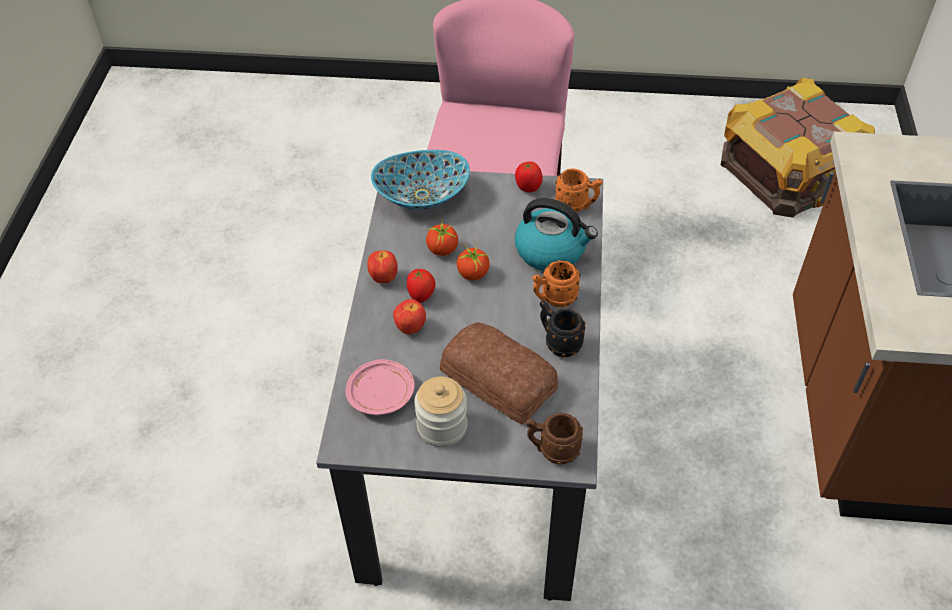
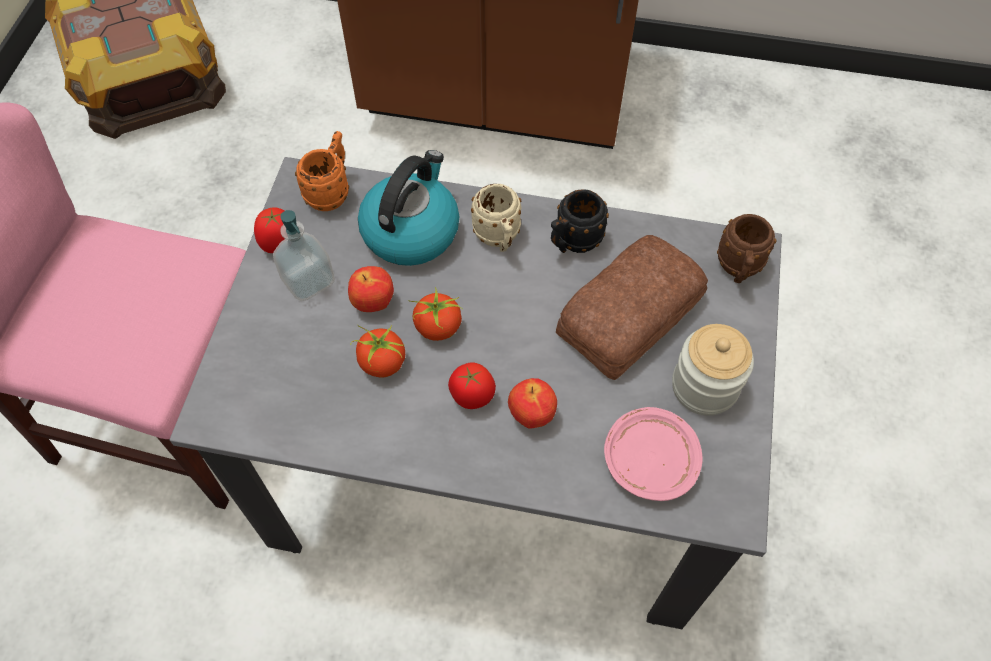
camera: 85 degrees left, 10 degrees up
(383, 278) = (427, 449): apple -> apple (373, 303)
(422, 196) = (260, 383): bowl -> none
(500, 206) = (308, 281): none -> soap dispenser
(553, 299) = (499, 239): orange mug -> beige mug

